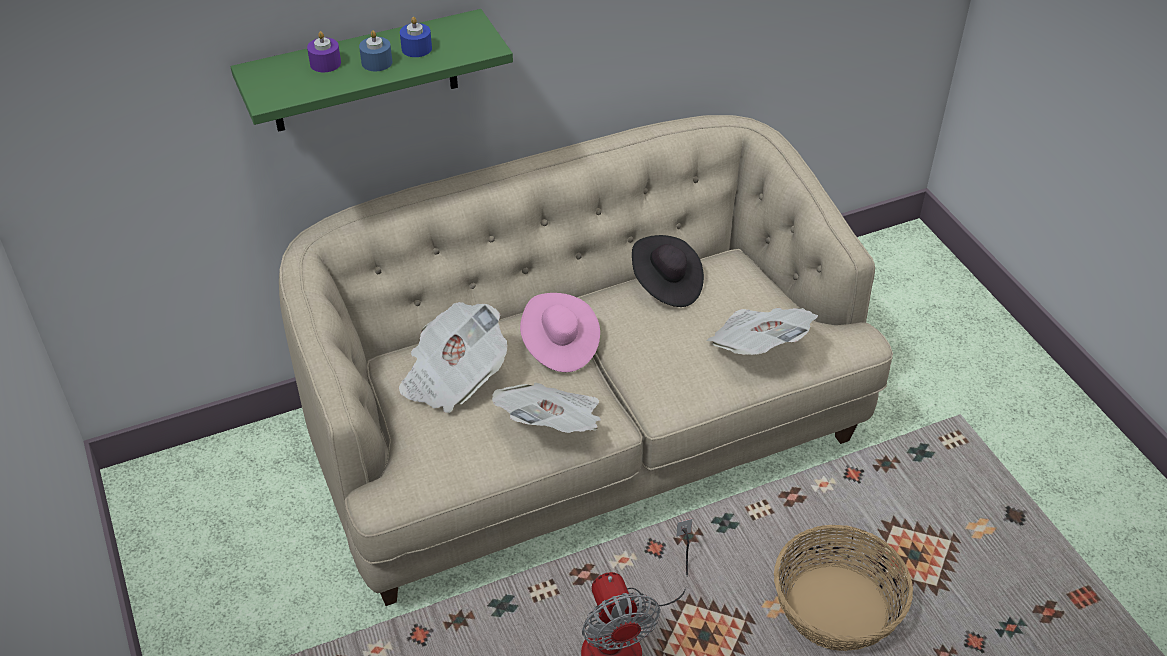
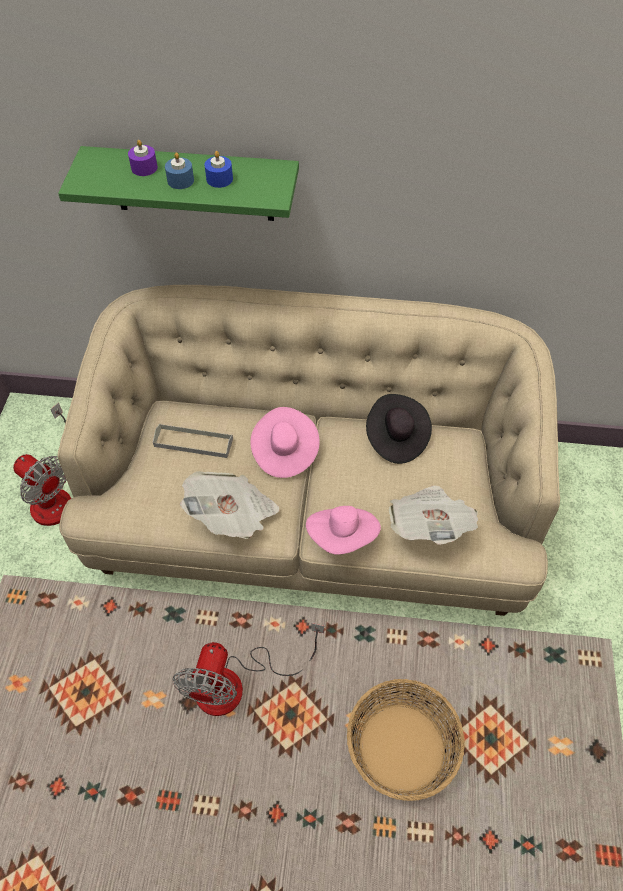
camera: 30 degrees right, 10 degrees up
(254, 552) = (55, 493): none -> fan
(453, 377) = (193, 442): newspaper -> grey tray
(682, 394) = (343, 536): none -> pink hat

